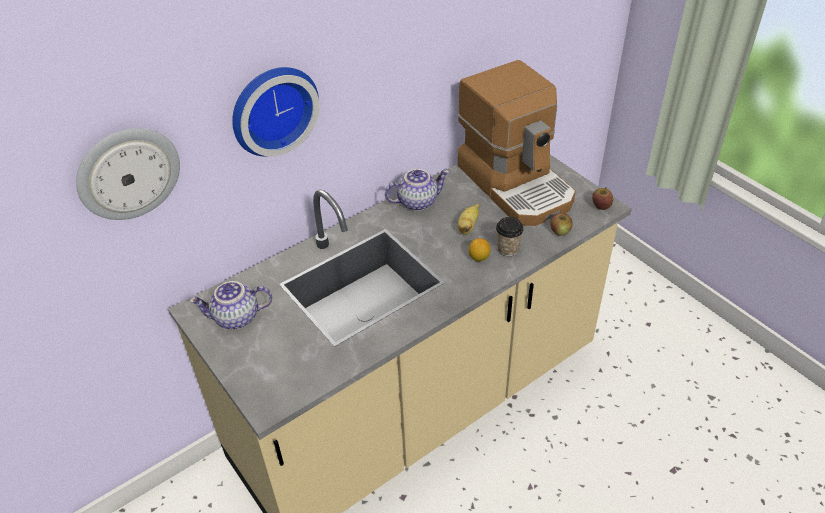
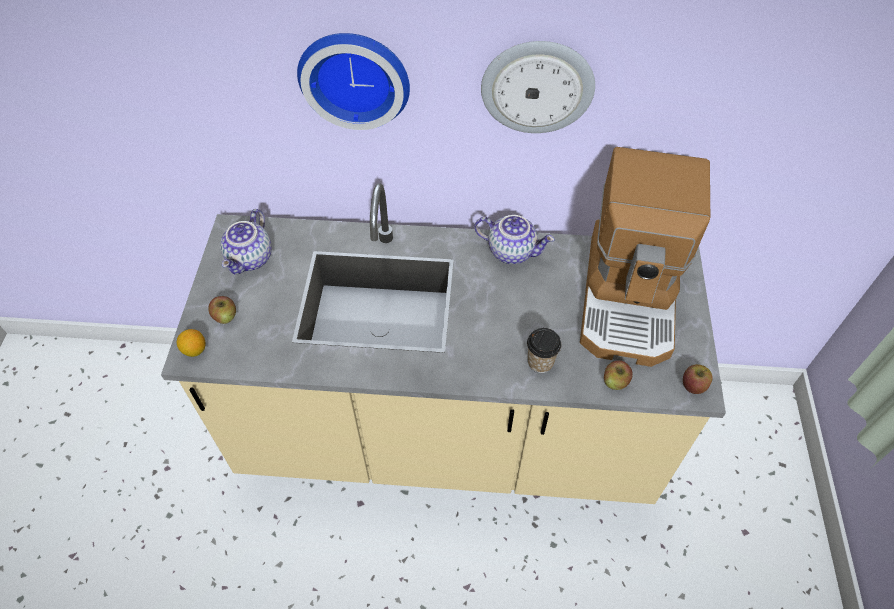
camera: 40 degrees right, 10 degrees up
(128, 173) = (183, 73): wall clock -> wall clock (537, 87)
(236, 318) = (251, 259): teapot -> teapot turned 105 degrees counterclockwise
(262, 365) = (225, 316): none -> apple
(468, 226) = (529, 310): banana -> none
(479, 258) = (503, 350): lemon -> lemon (195, 350)

